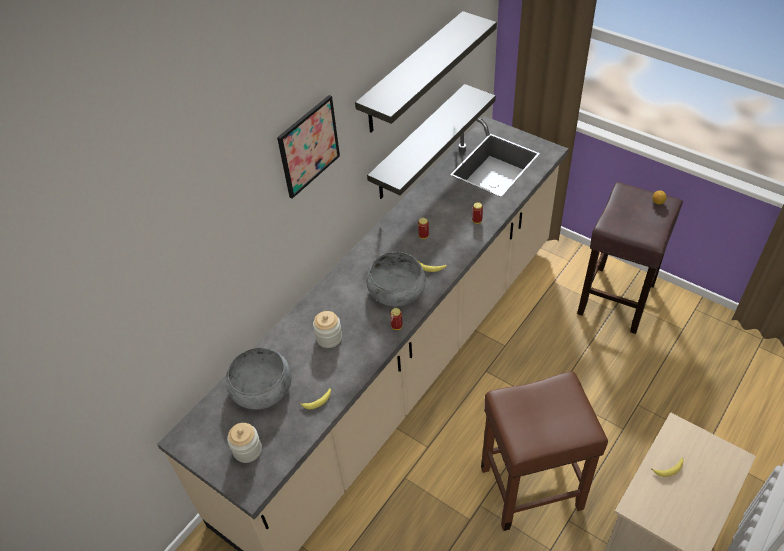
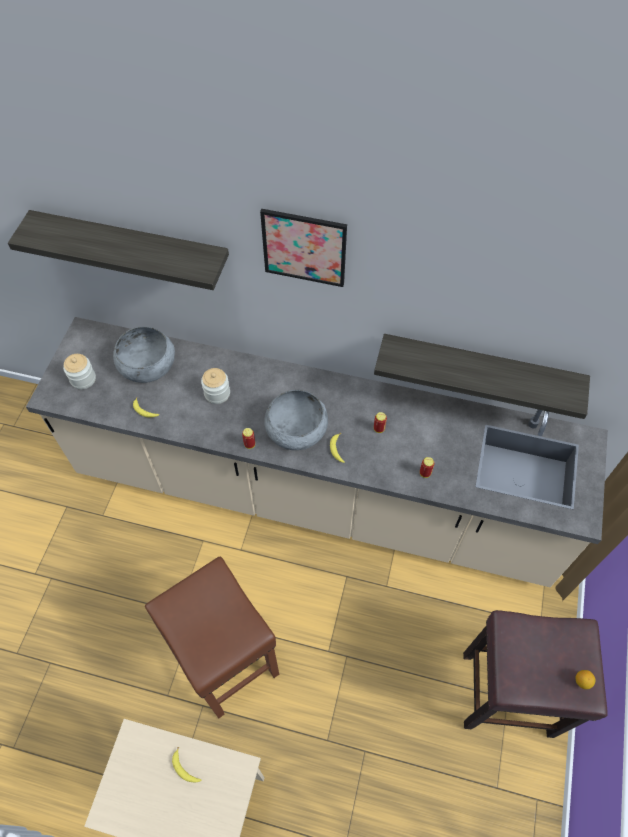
camera: 65 degrees right, 10 degrees up
(412, 73) = (494, 300): shelf -> shelf (132, 247)

